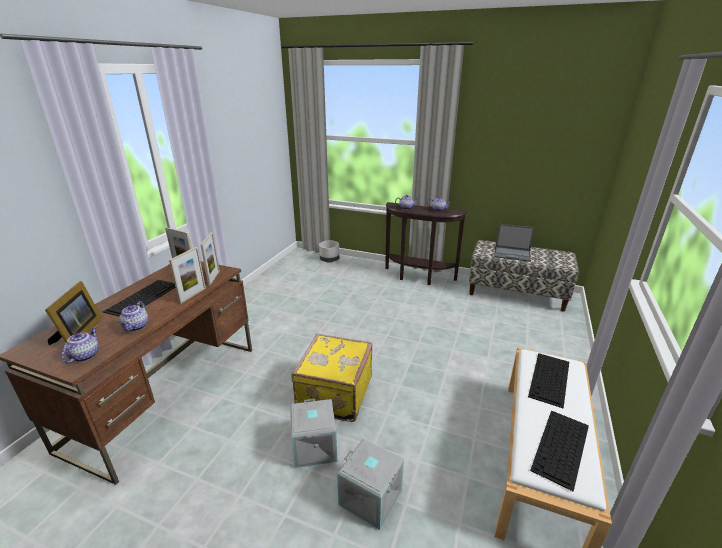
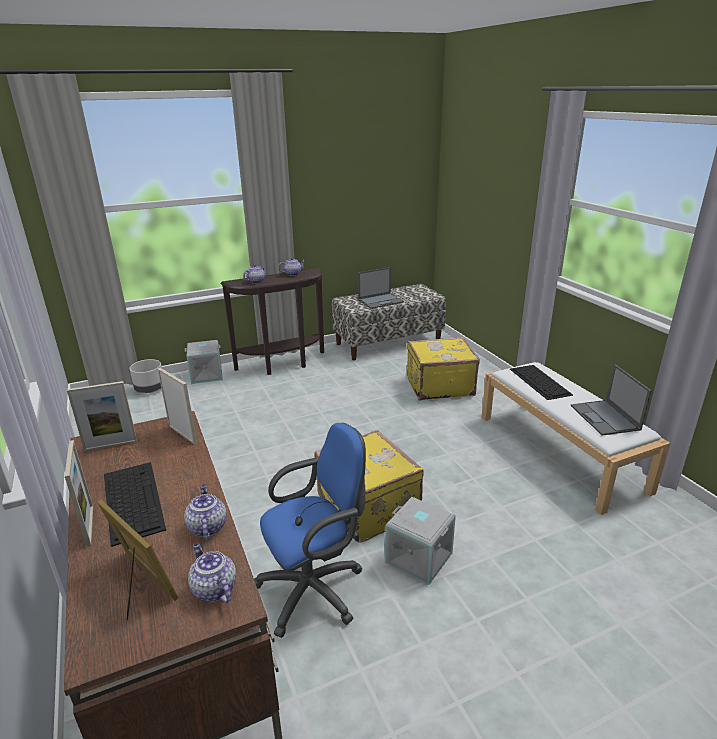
camera: 45 degrees left, 0 degrees up
(136, 327) = (207, 527): teapot -> teapot turned 150 degrees counterclockwise
(193, 295) = (200, 462): picture frame -> picture frame (90, 525)
(243, 418) = (316, 589): none -> blue office chair
(371, 496) = (510, 554): grey storage box -> grey storage box (207, 374)
(509, 344) = (439, 386): none -> yellow suitcase
(561, 448) = (605, 418): keyboard -> laptop

